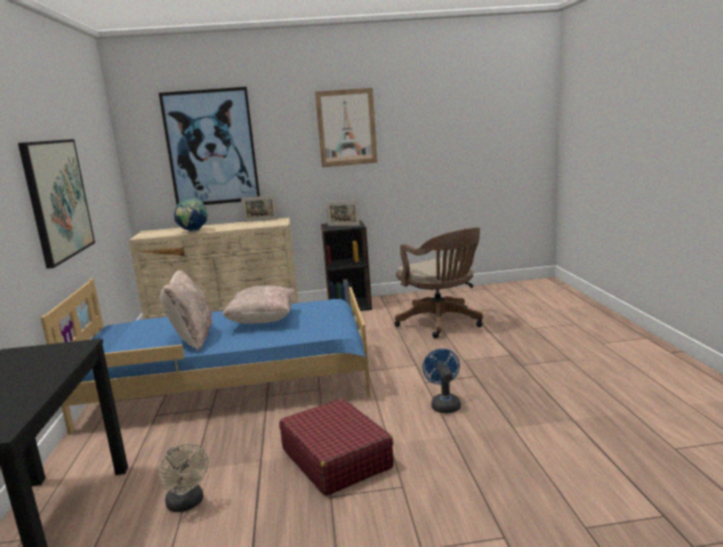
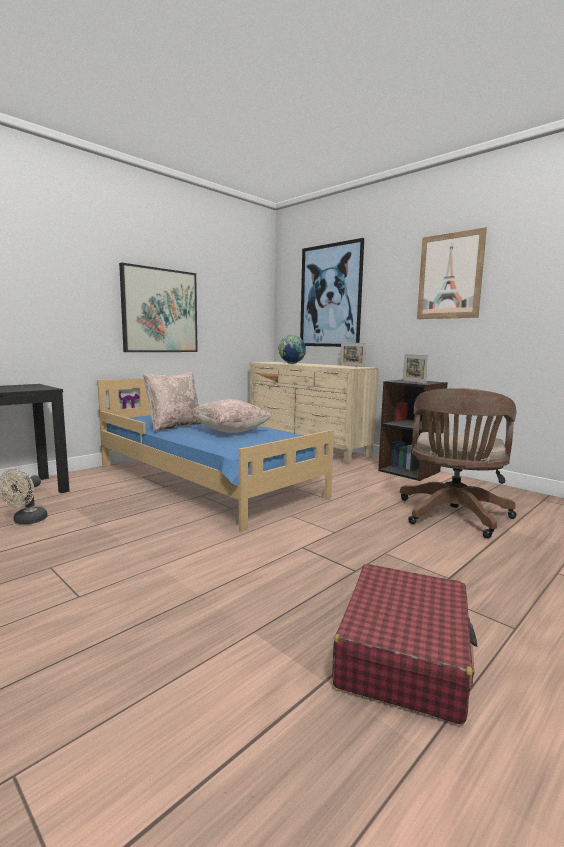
camera: 50 degrees right, 5 degrees down
(336, 458) = (116, 550): red suitcase -> red suitcase (404, 654)
(444, 404) = (266, 571): blue fan -> none

